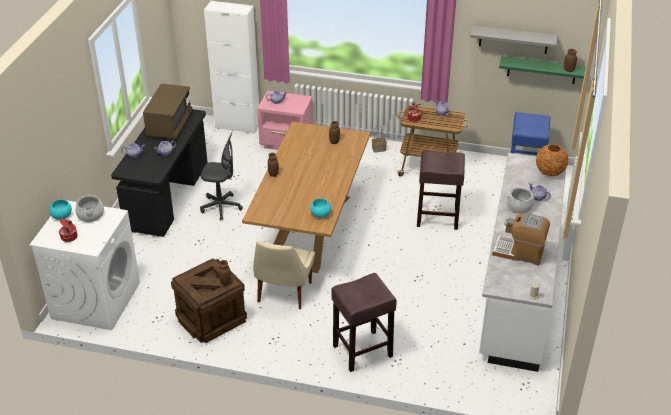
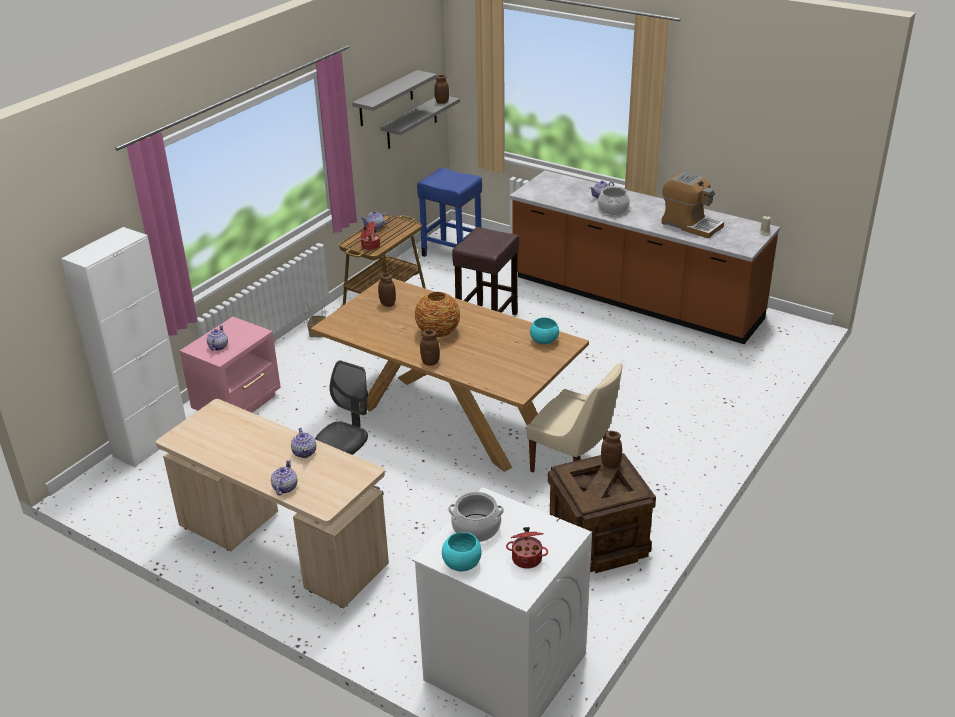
camera: 70 degrees left, 5 degrees down
(167, 196) = (281, 547): black desk -> beige desk
(169, 125) = (226, 439): brown microwave -> none
(361, 351) = (703, 423): brown stool -> none
(517, 287) = (634, 300): white counter -> brown counter
(519, 252) = (690, 225): coffee machine -> coffee machine turned 90 degrees counterclockwise
(541, 70) = (412, 122): green shelf -> grey shelf
(550, 172) = (560, 181): vase -> vase (438, 332)

